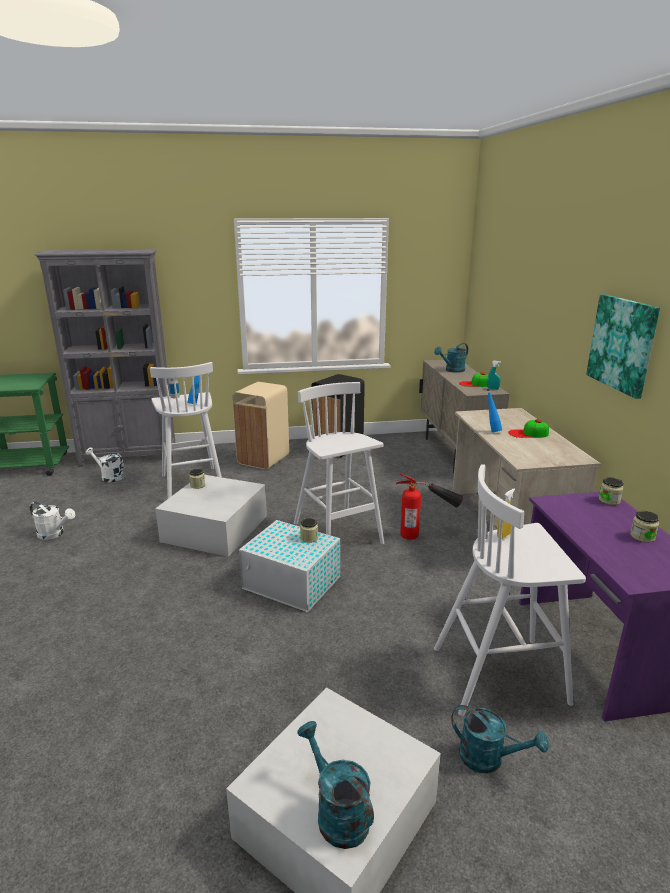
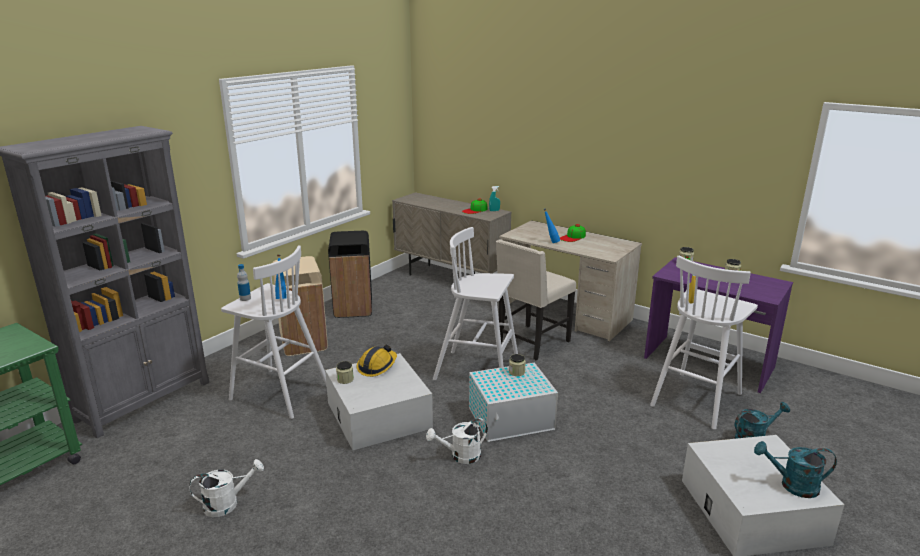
camera: 45 degrees left, 0 degrees up
(109, 477) = (165, 428): white watering can -> white watering can (460, 456)
(232, 486) = (377, 366): none -> hard hat
(426, 534) = (531, 343): fire extinguisher -> beige chair
(452, 370) = (434, 203): turquoise watering can -> none
(622, 344) = (646, 155): picture -> none

